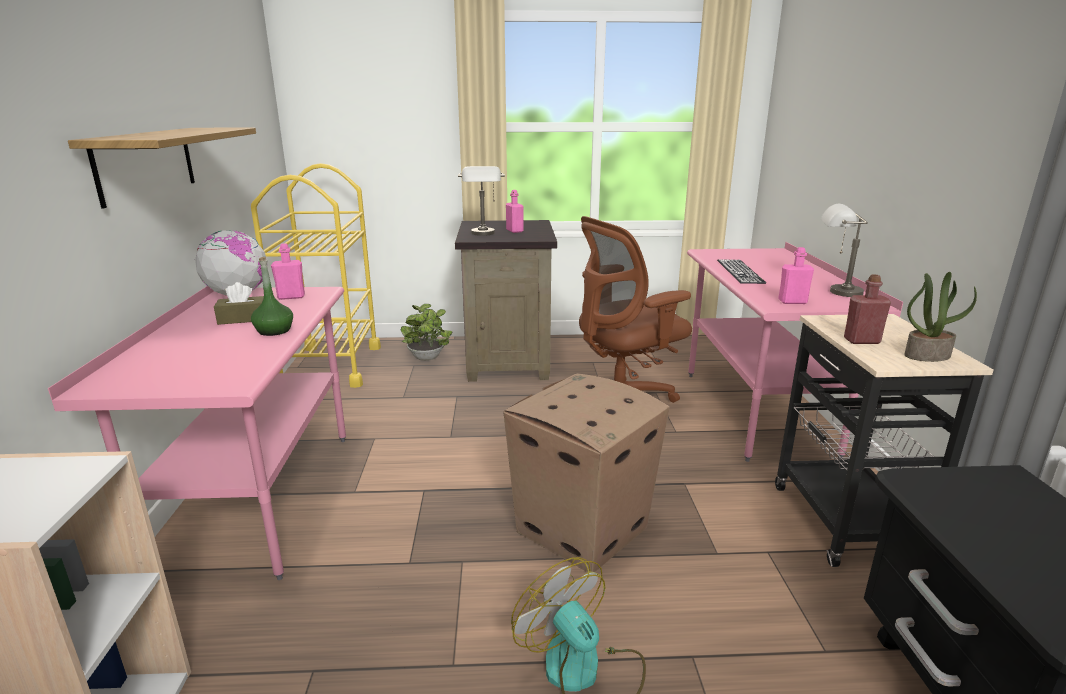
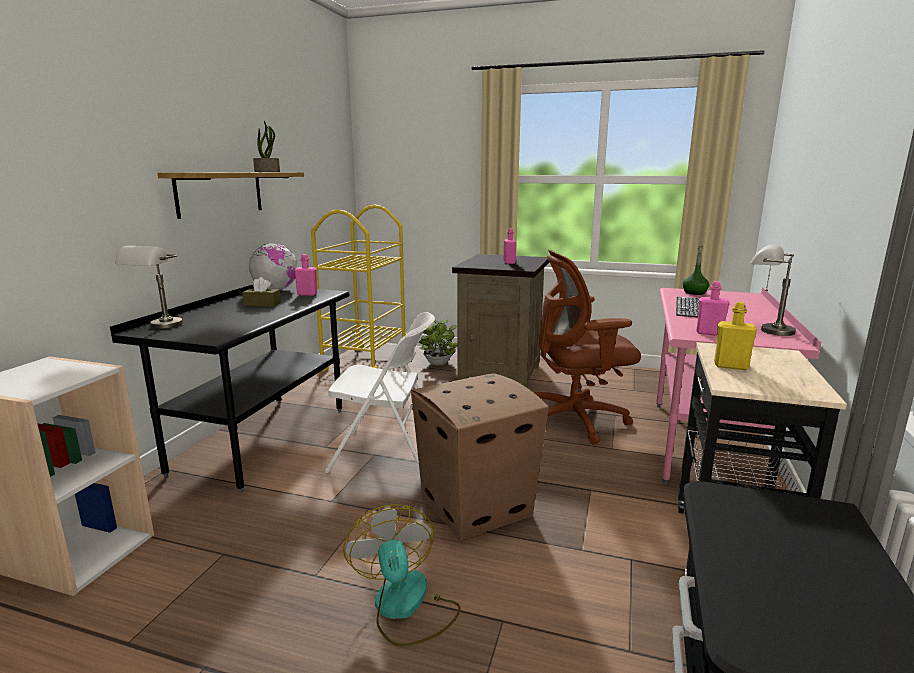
camera: 20 degrees right, 5 degrees down
(262, 499) = (262, 440): pink desk -> black desk
(274, 331) = (273, 312): green bottle -> green bottle (694, 293)
(438, 486) = (386, 454): none -> white chair
(484, 234) = (481, 263): grey table lamp -> grey table lamp (160, 327)
(861, 341) = (731, 366): red bottle -> yellow bottle
(927, 355) = (785, 384): potted plant -> potted plant (267, 171)

